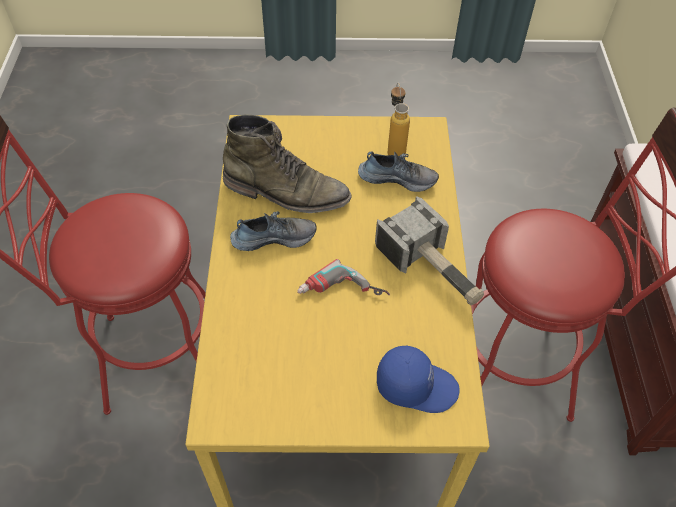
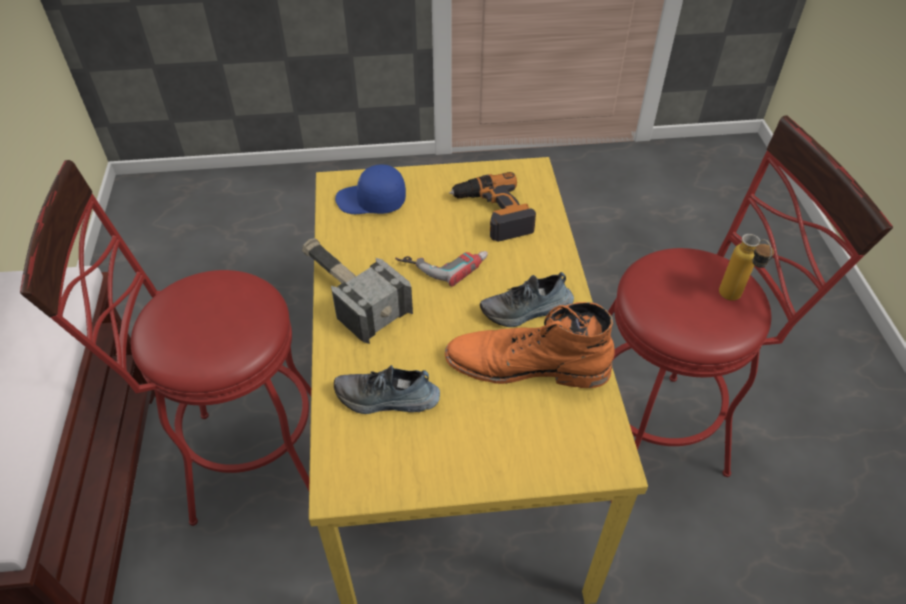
camera: 175 degrees right, 5 degrees down
(279, 353) = (492, 213): none -> power drill
(286, 192) = (526, 365): green boot -> orange boot
(394, 148) = (391, 446): bottle -> bottle (734, 300)

